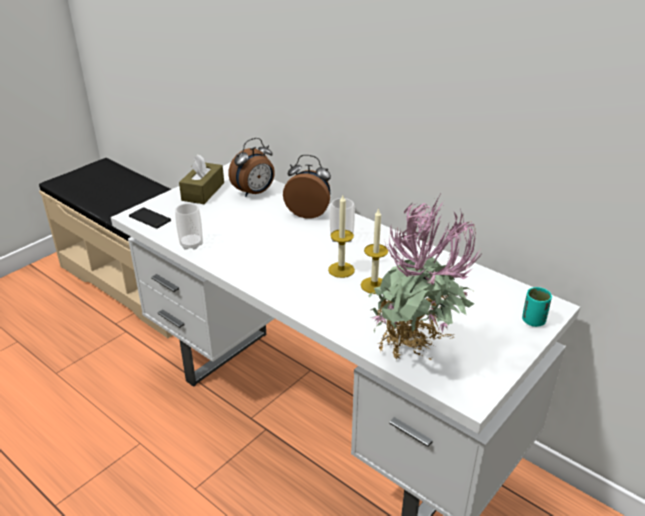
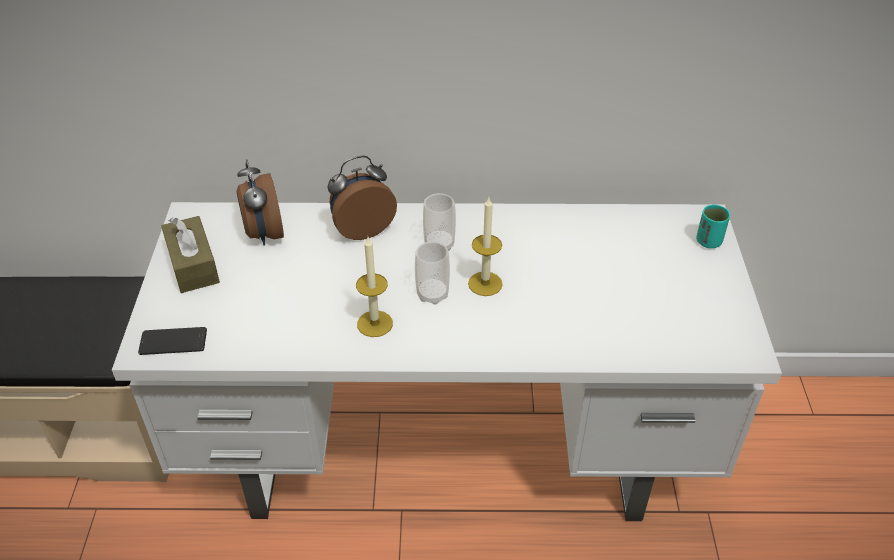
camera: 40 degrees left, 10 degrees up
(191, 244) = (278, 347): cup -> cup (432, 294)
(255, 193) = (263, 234): alarm clock -> alarm clock turned 150 degrees clockwise
(374, 285) = (538, 283): candle -> candle (375, 323)
(415, 356) = (663, 340): potted plant -> none

